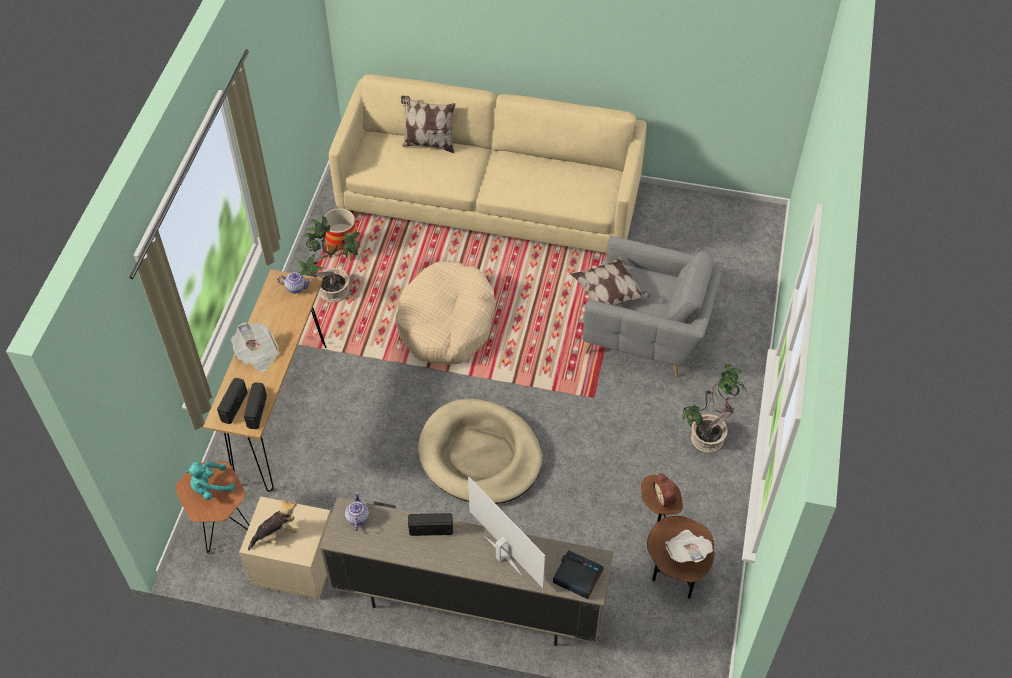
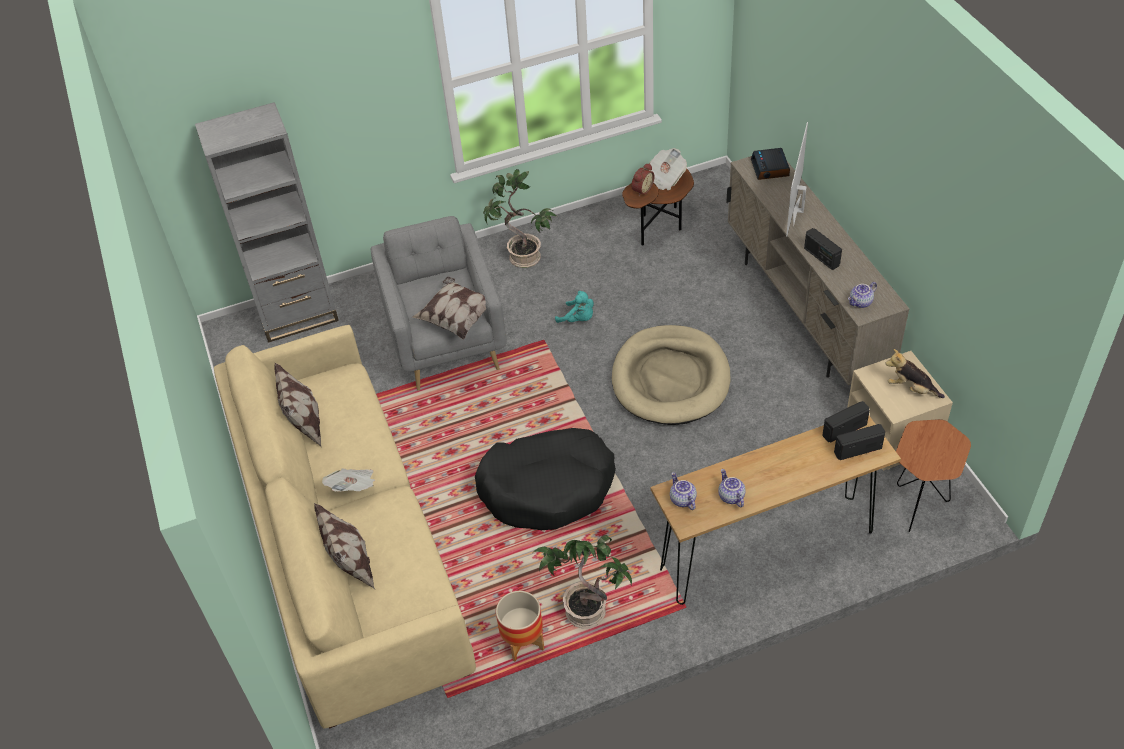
camera: 120 degrees left, 5 degrees down
(210, 487) = (930, 450): turquoise plush toy -> turquoise plush toy (578, 319)
(257, 354) = (788, 474): newspaper -> newspaper (353, 487)
(272, 313) = (730, 496): none -> teapot
(446, 323) = (547, 488): beige dog bed -> black dog bed
(567, 166) = (305, 426): none -> pillow
(750, 261) = (298, 315): none -> grey bookcase

